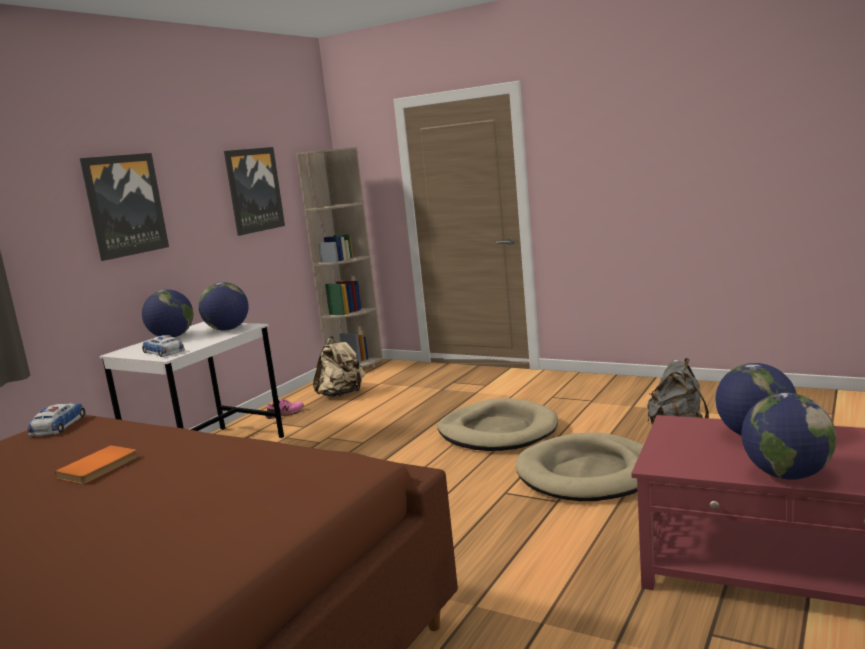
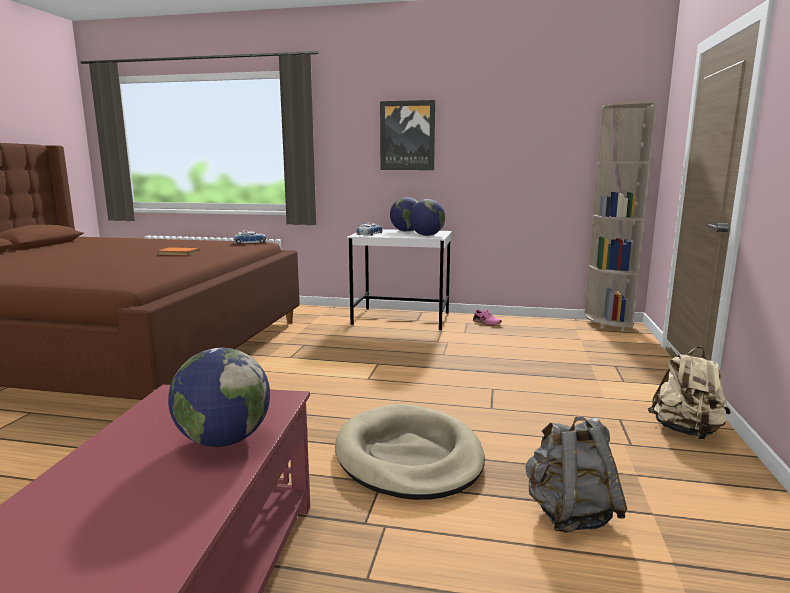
camera: 70 degrees right, 0 degrees up
(254, 190) = (536, 137): picture -> none
(342, 394) = (540, 331): beige backpack -> beige backpack (686, 431)
(497, 431) = (497, 401): beige dog bed -> none
(787, 475) = (101, 453): globe -> none

